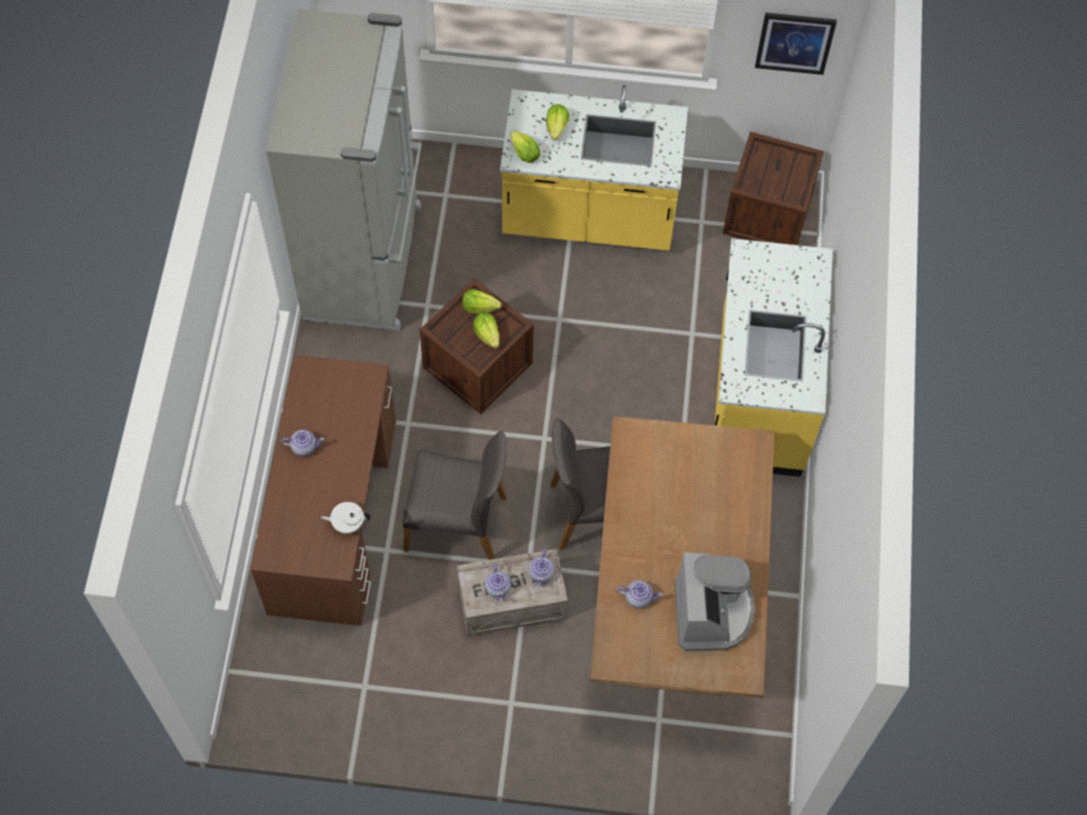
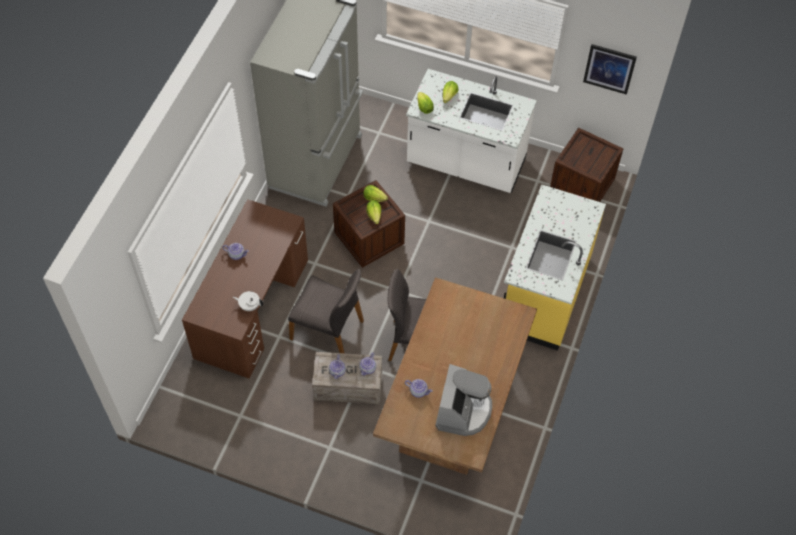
camera: 15 degrees right, 5 degrees down
(589, 217) = (466, 163): yellow counter -> white counter

